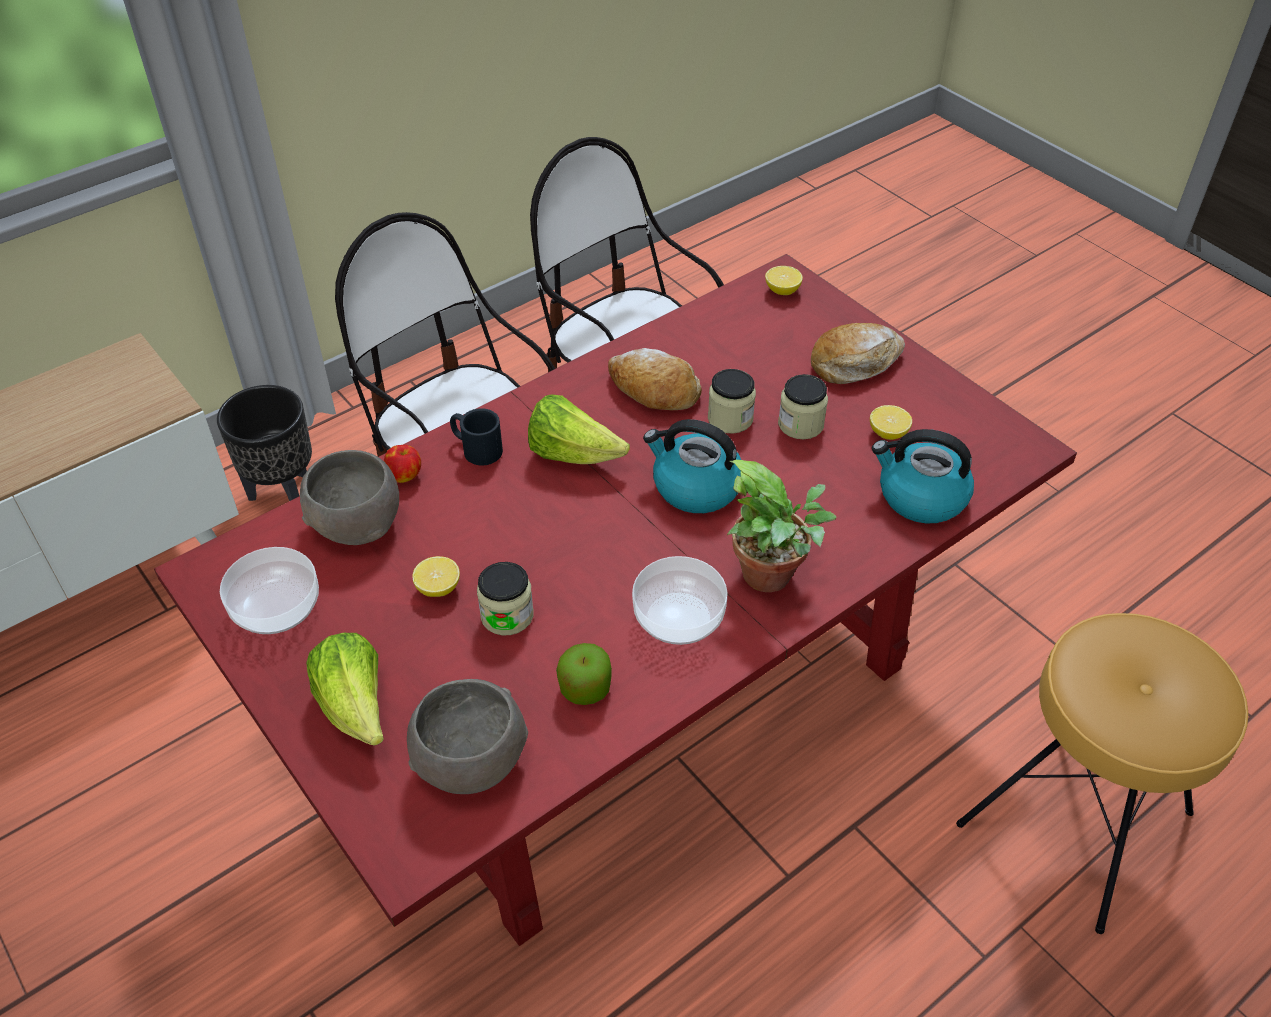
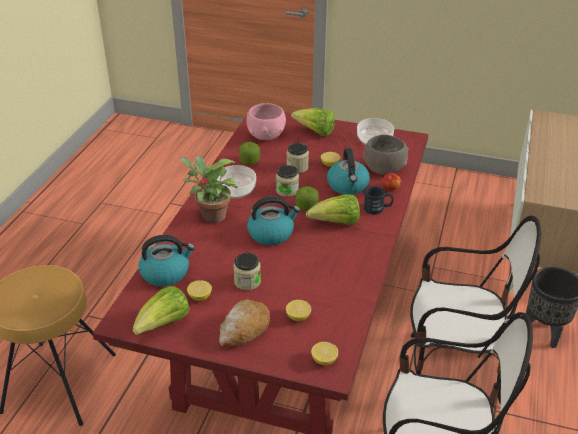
camera: 145 degrees right, 10 degrees down
(467, 519) = (348, 186): none -> kettle
(470, 760) = (266, 135): grey bowl -> pink bowl
(587, 509) = (307, 207): none -> apple
(653, 390) = (333, 265): bread -> none
(730, 418) = (283, 269): jar -> jar (287, 190)
(769, 347) = (298, 317): none -> lemon
(963, 417) = (164, 324): none -> lettuce

